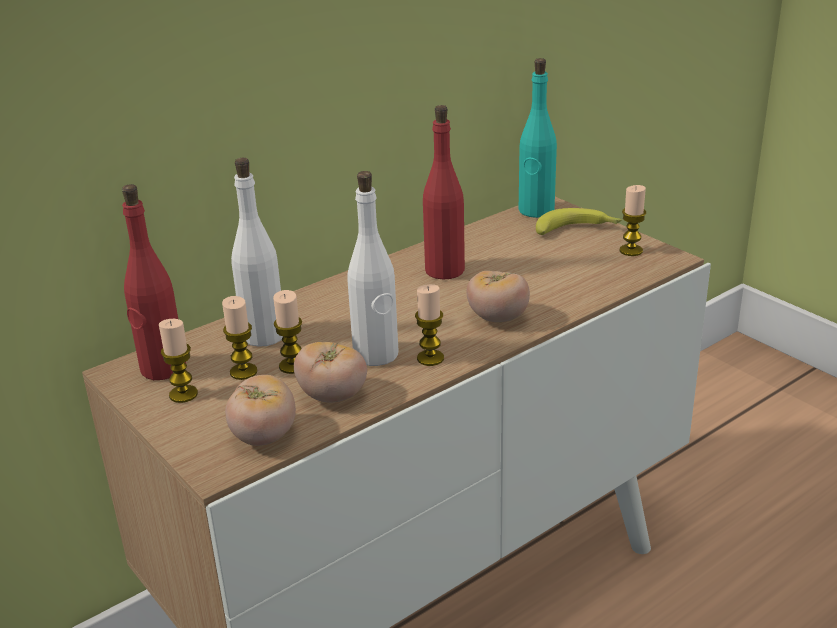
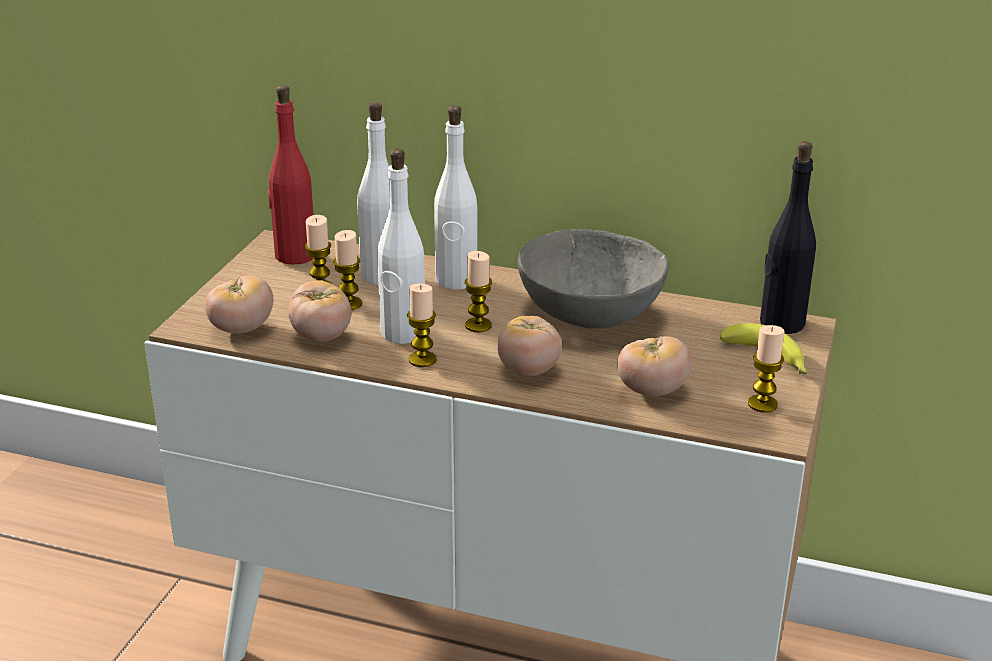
camera: 55 degrees right, 0 degrees up
(183, 394) = (268, 277): candle -> candle (478, 325)
(319, 305) = (456, 280): none -> white bottle
(444, 270) = (587, 315): red bottle -> grey bowl
(536, 210) = (781, 323): turquoise bottle -> black bottle
(576, 281) = (652, 390): none -> tomato

